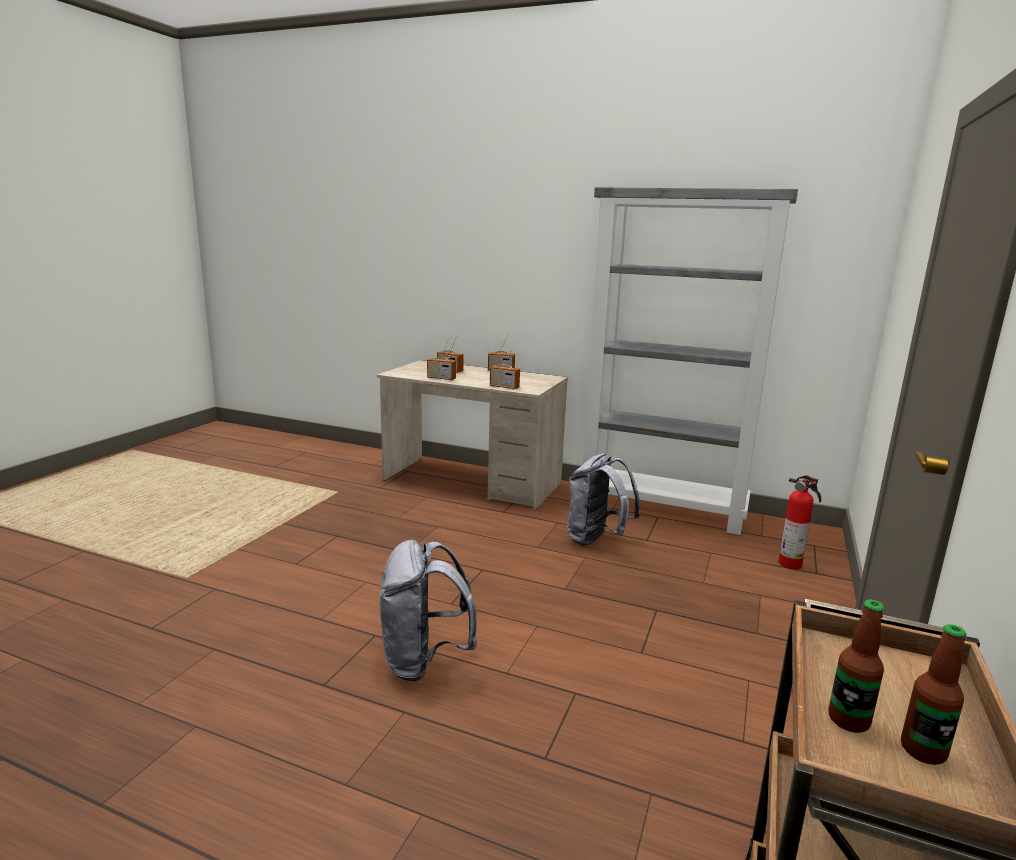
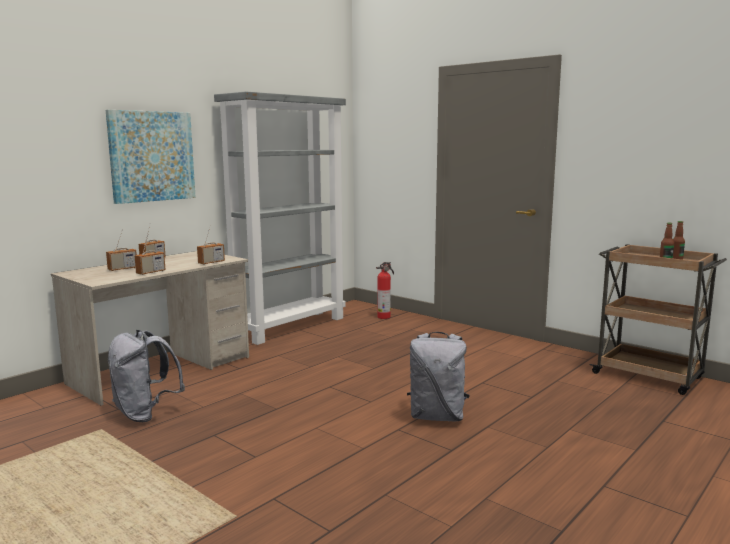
camera: 70 degrees left, 5 degrees down
(527, 263) = (151, 156): none -> picture
(596, 540) = (316, 349): grey backpack -> grey backpack (145, 414)

